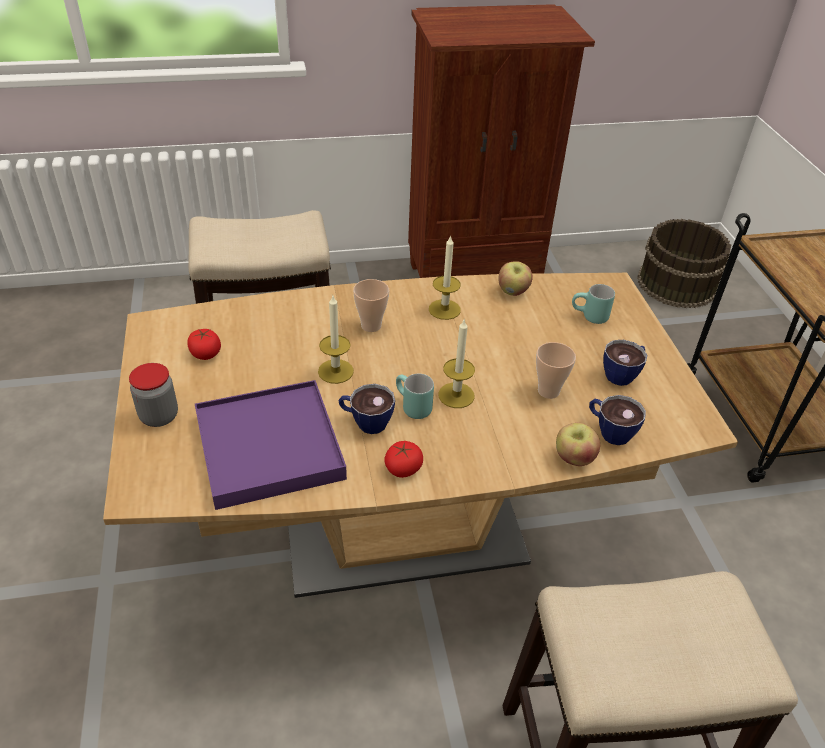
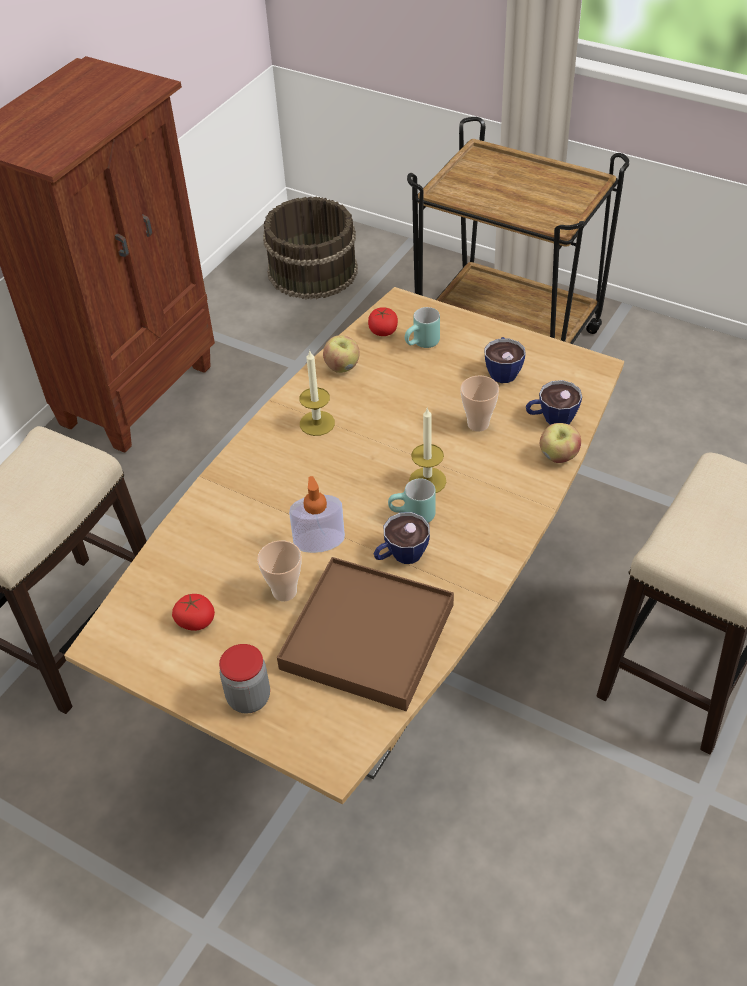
camera: 45 degrees left, 5 degrees up
(269, 447) = (367, 636): purple tray -> brown tray
(335, 371) = (319, 540): candle -> soap dispenser
(371, 326) = (285, 483): cup -> cup (284, 591)
(403, 468) = (474, 562): tomato -> tomato (383, 331)

